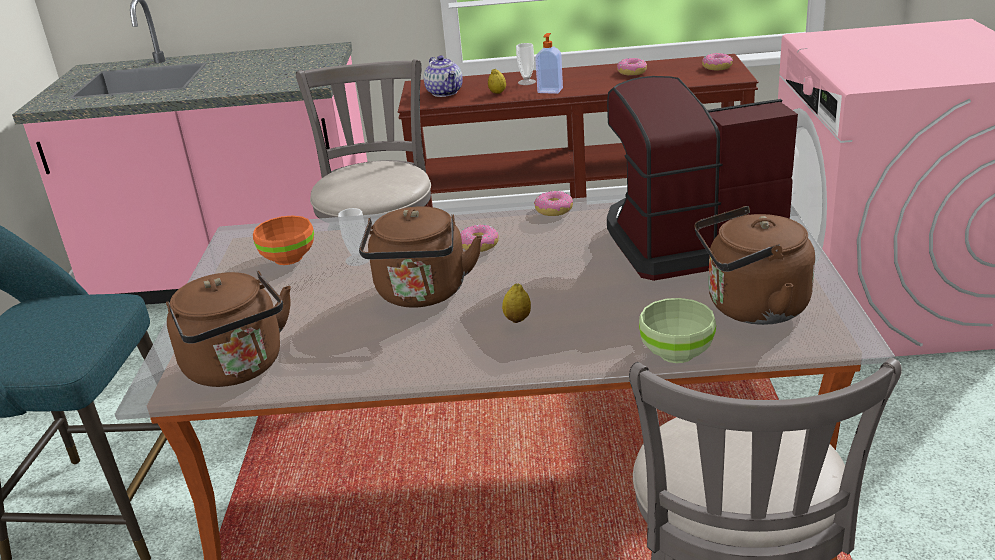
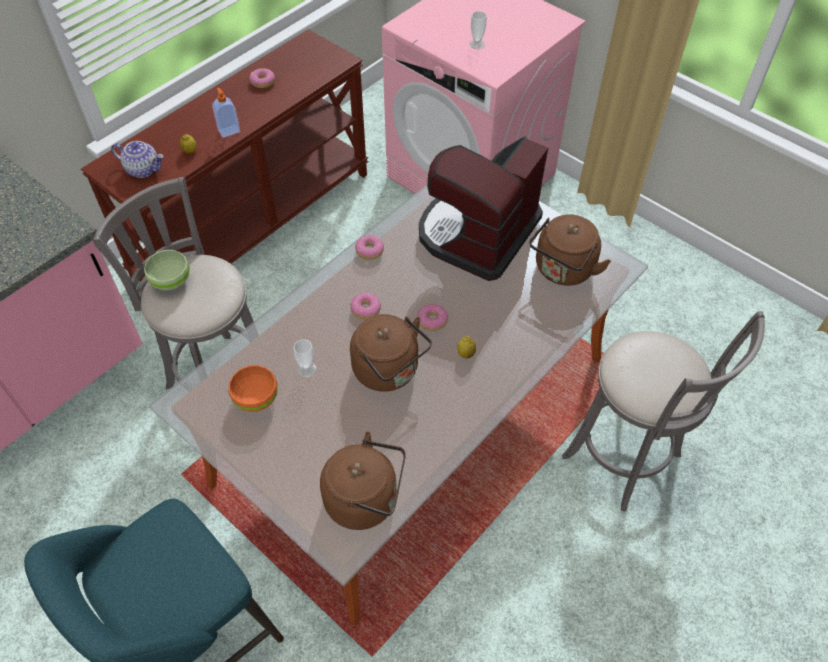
camera: 50 degrees left, 25 degrees up
(527, 82) = (195, 127): cup -> cup (477, 44)
(678, 352) = (566, 324): green bowl -> green bowl (171, 280)
(717, 67) = (317, 52): donut -> donut (432, 320)

